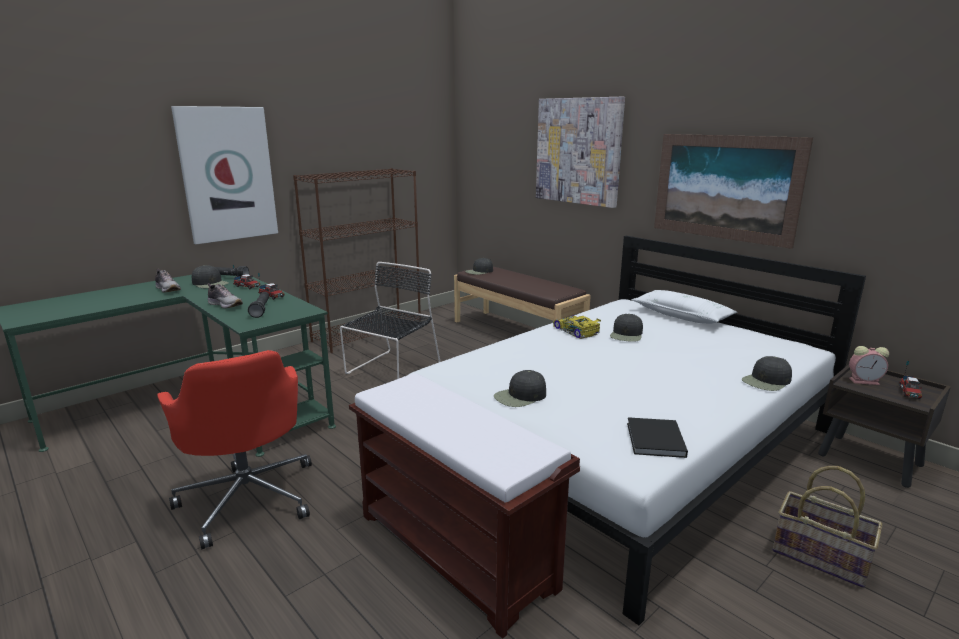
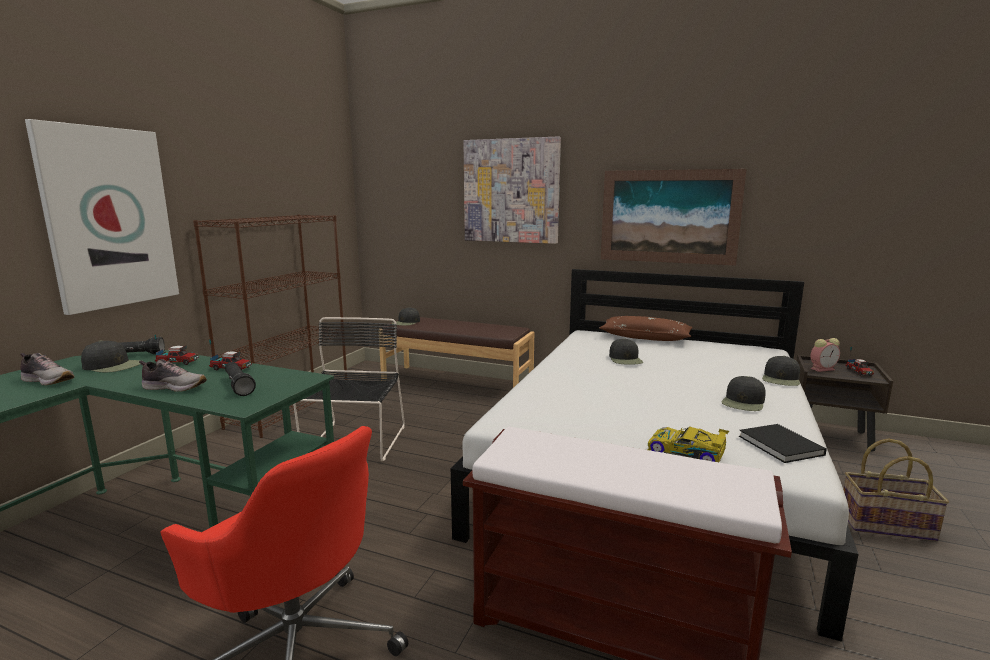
camera: 25 degrees left, 5 degrees down
(520, 396) = (614, 432): black cap -> black cap (743, 402)
(576, 331) = (579, 362): toy car -> toy car (687, 453)
(681, 316) = (645, 337): white pillow -> brown pillow

